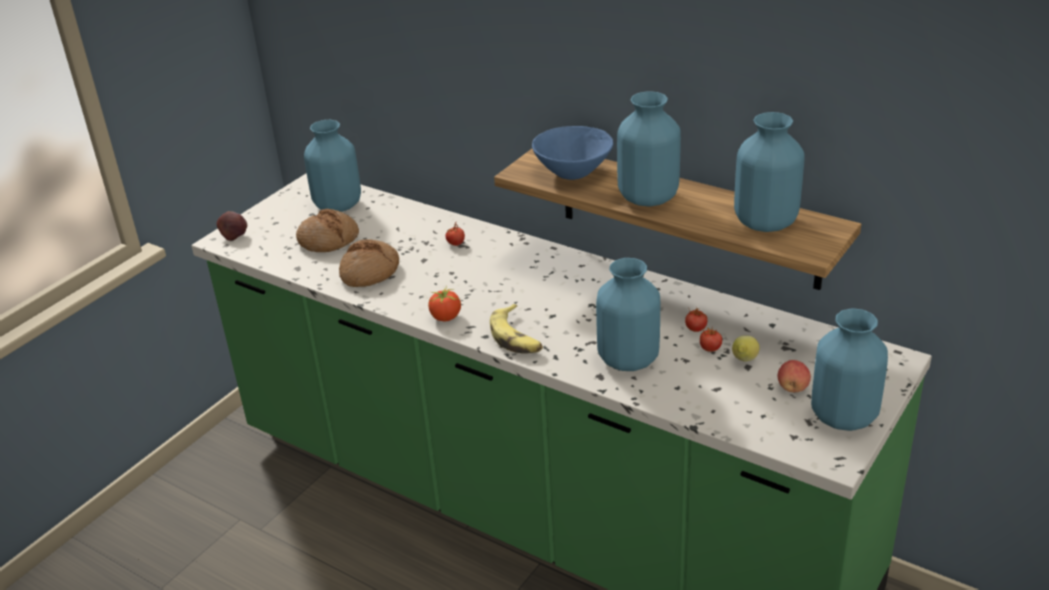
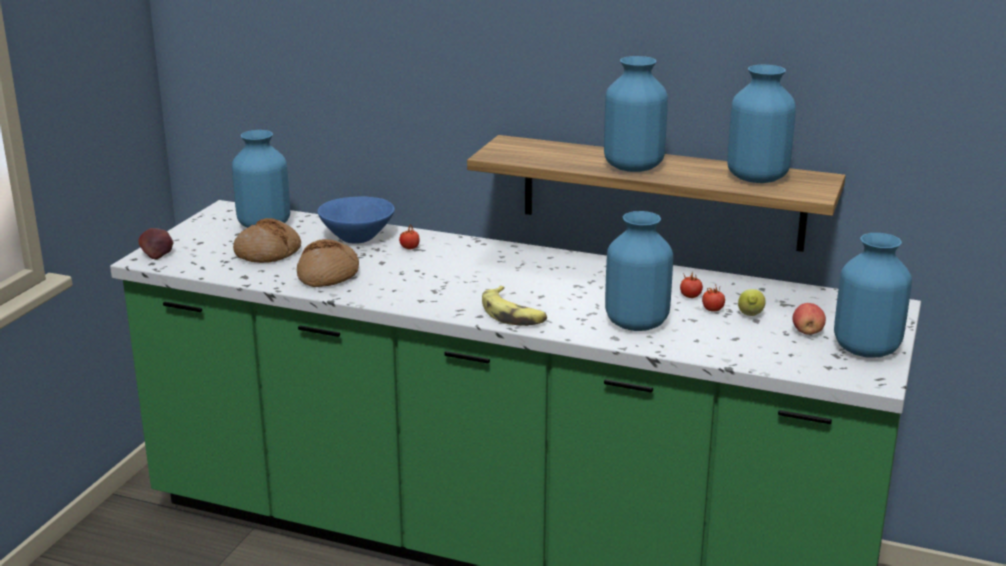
camera: 15 degrees left, 10 degrees down
(446, 317) = (429, 304): tomato -> none
(574, 172) = (548, 153): blue bowl -> blue bowl (358, 238)

